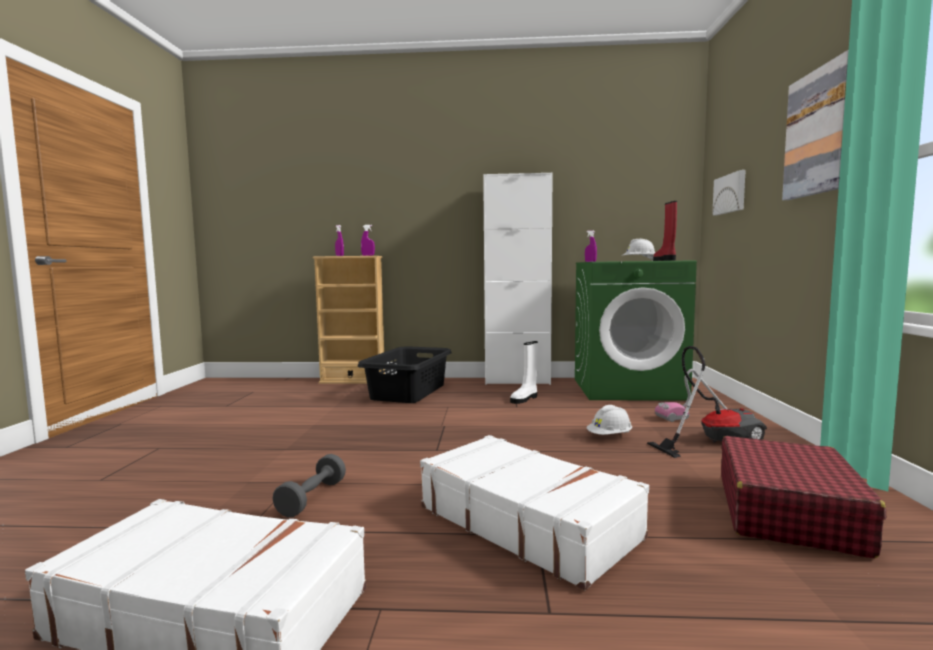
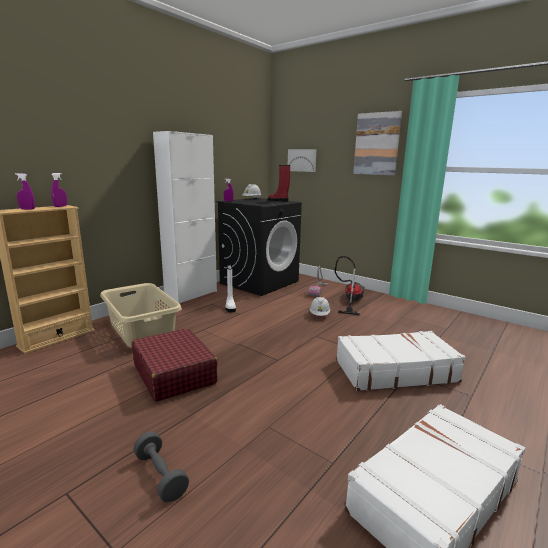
camera: 55 degrees left, 10 degrees up
(312, 498) = (306, 424): grey dumbbell -> grey dumbbell (160, 475)
(409, 392) = (142, 329): black laundry basket -> beige laundry basket
(628, 389) = (259, 282): green washing machine -> black washing machine
(787, 512) = (424, 323): red suitcase -> red suitcase (174, 373)

